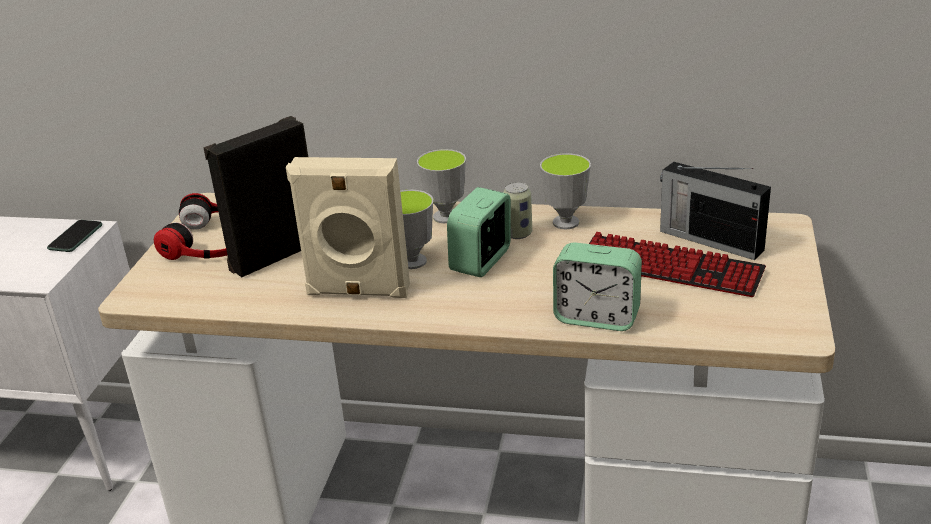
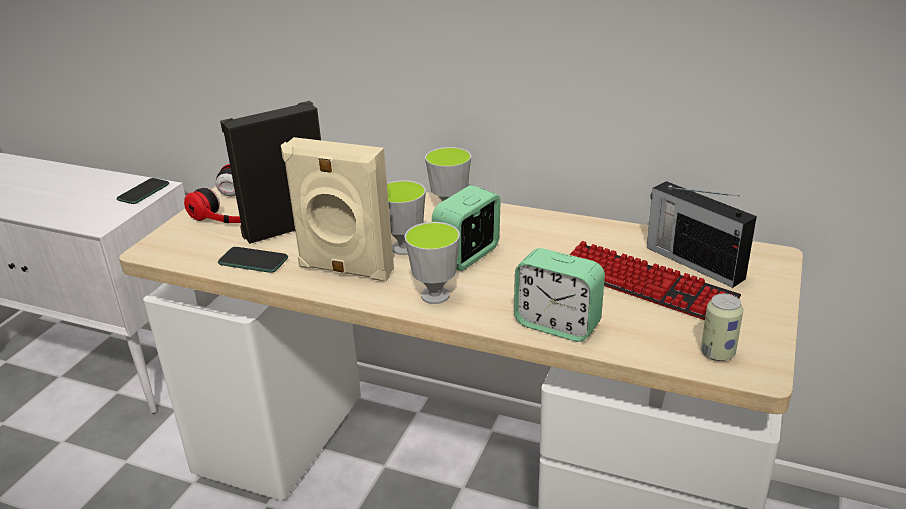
camera: 10 degrees right, 0 degrees up
(253, 295) = (253, 261): none -> phone
(518, 234) = (510, 234): can -> can (717, 353)
(566, 222) = (559, 229): cup -> cup (435, 296)

